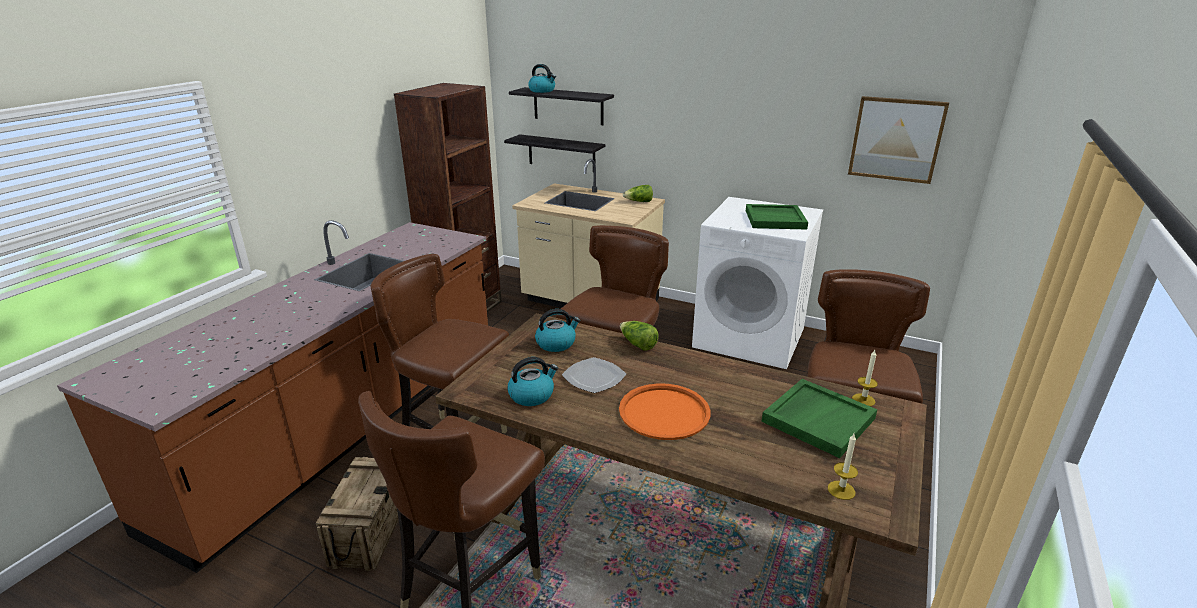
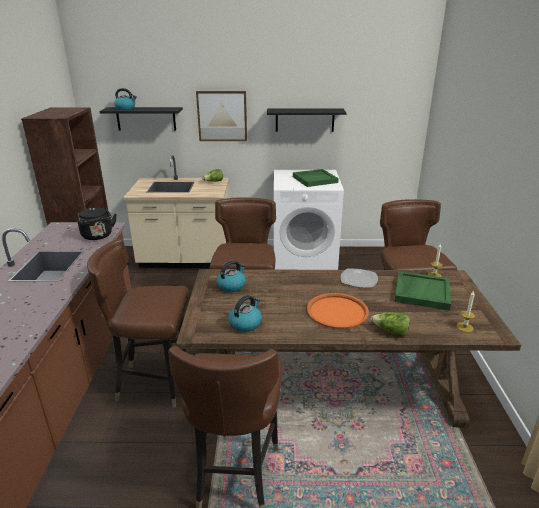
camera: 25 degrees left, 0 degrees up
(369, 530) = (130, 465): crate -> none
(441, 248) = (98, 236): none -> black kettle
(561, 153) = (144, 154): black shelf -> black shelf (304, 120)
(594, 377) = (275, 301): plate -> plate (358, 279)
(638, 344) = (285, 274): lettuce -> lettuce (390, 331)
(896, 139) = (374, 120): picture -> picture (222, 116)

